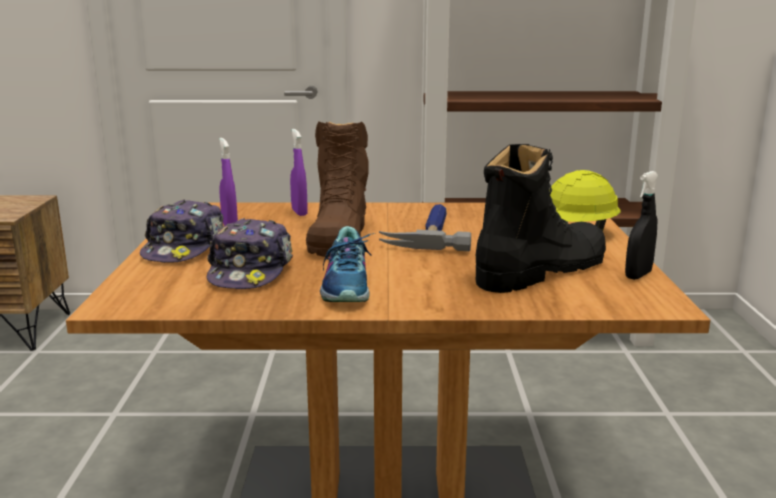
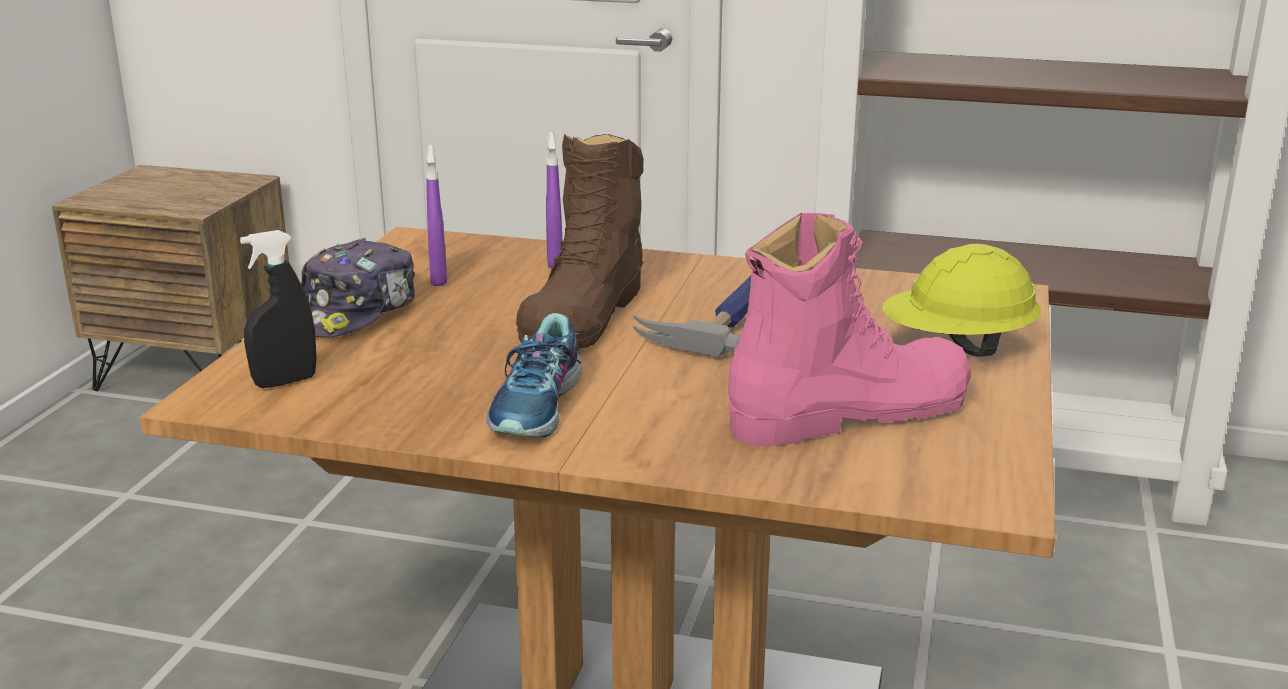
camera: 15 degrees right, 5 degrees up
(251, 271) = (420, 364): cap -> none
(540, 270) = (848, 412): black boot -> pink boot
(638, 275) = (1002, 440): black spray bottle -> black spray bottle (285, 382)

